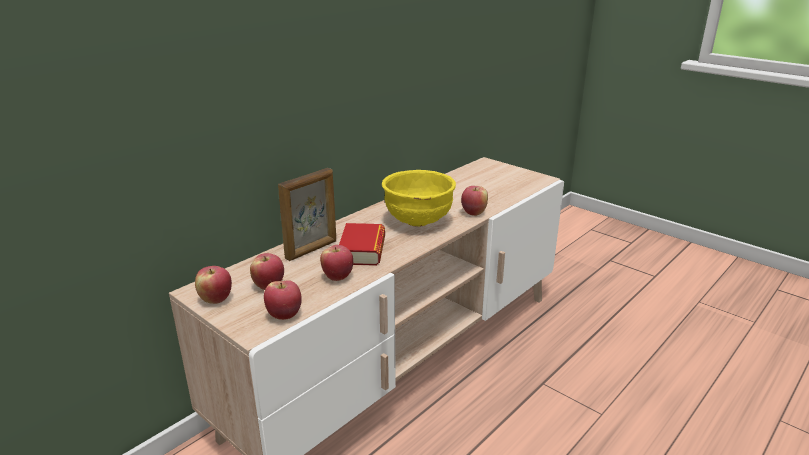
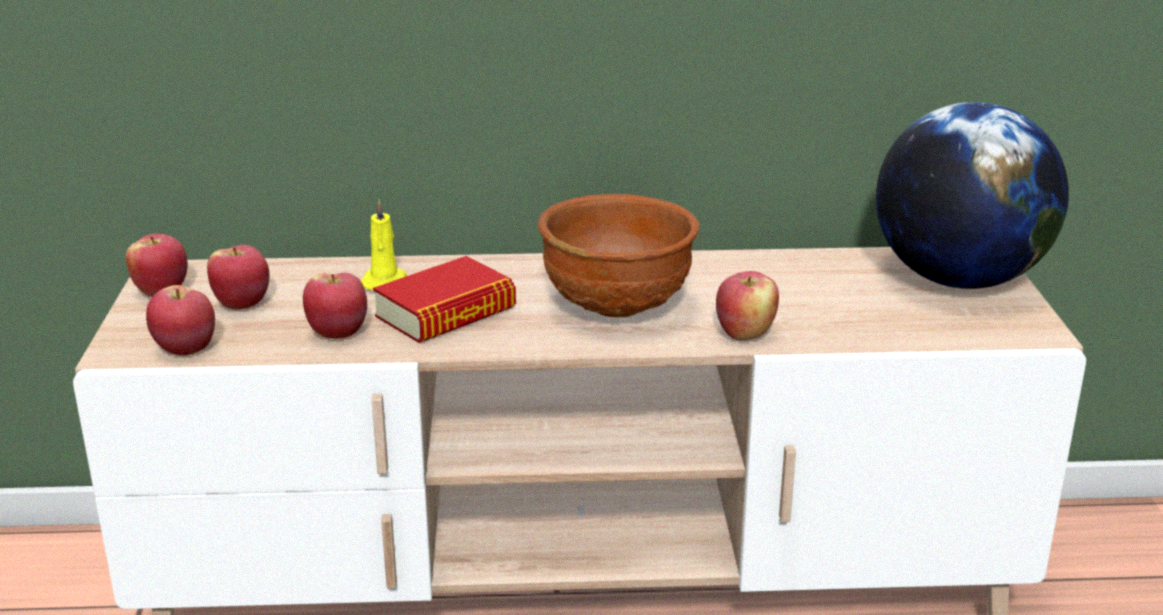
camera: 45 degrees right, 0 degrees up
(312, 250) = (385, 281): picture frame -> yellow candle
(418, 221) = (619, 308): yellow bowl -> brown bowl
(495, 171) = (958, 280): none -> globe

